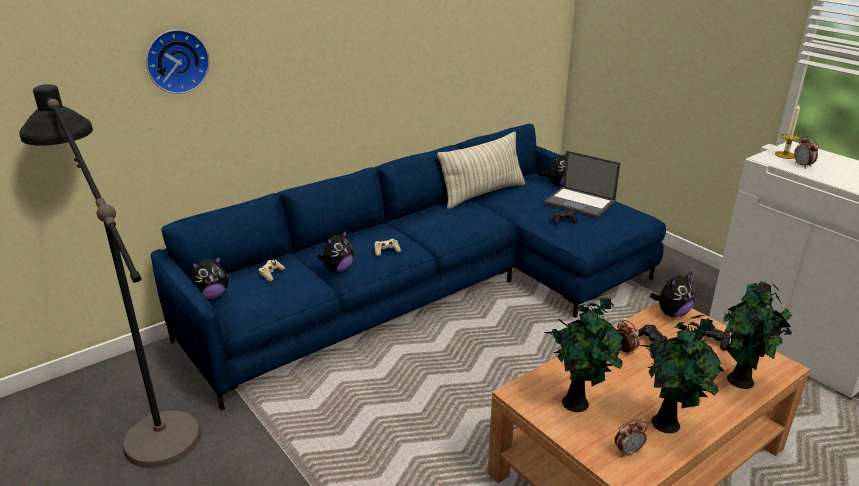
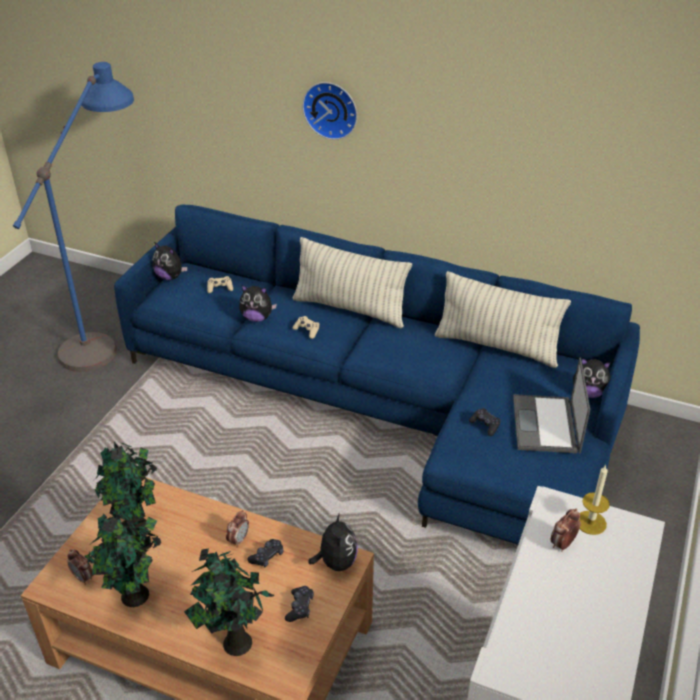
camera: 60 degrees right, 10 degrees up
(145, 411) = (110, 330): black floor lamp -> blue floor lamp
(176, 61) = (219, 74): wall clock -> wall clock (331, 109)
(377, 228) = (350, 309): none -> pillow
(671, 313) = (336, 562): plush toy -> plush toy turned 120 degrees counterclockwise

